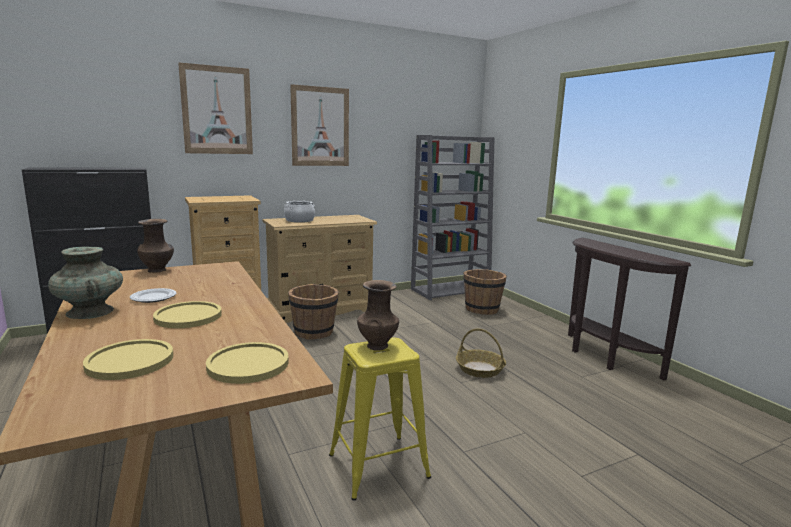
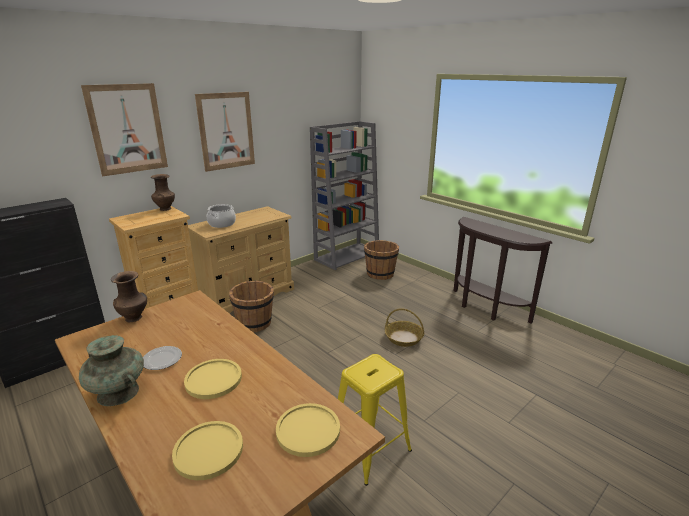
camera: 15 degrees left, 10 degrees up
(377, 345) = (367, 367): brown vase -> brown vase (165, 209)

